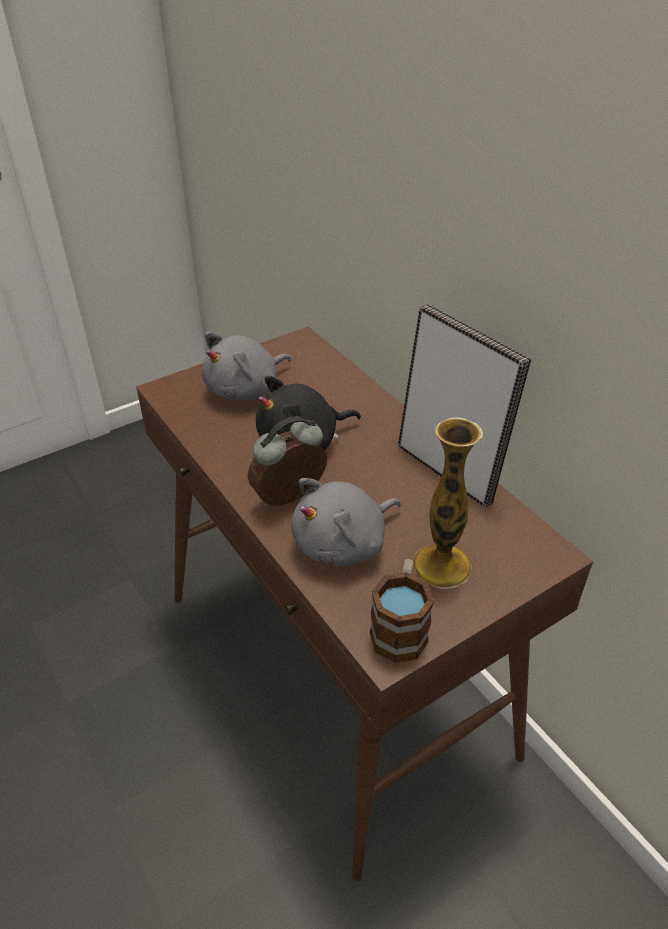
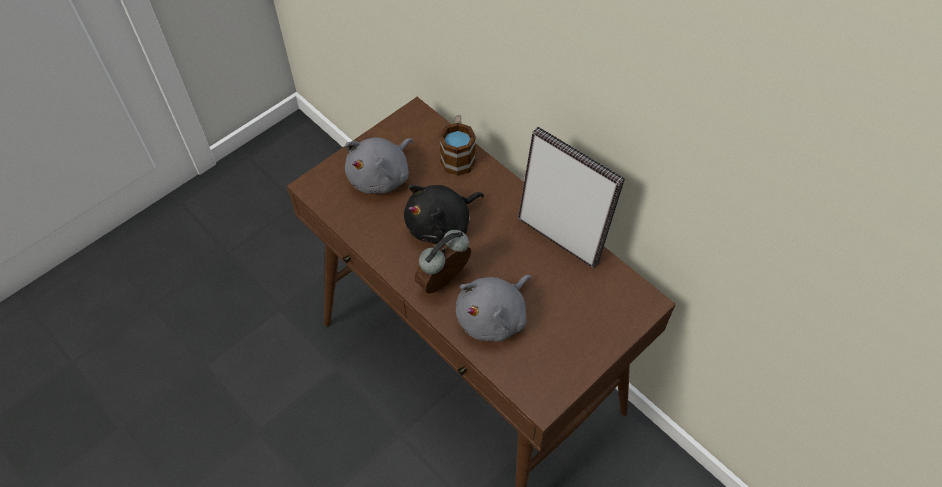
camera: 10 degrees left, 15 degrees up
(400, 626) = (548, 380): mug -> mug (458, 155)
(442, 565) = (569, 324): vase -> none

